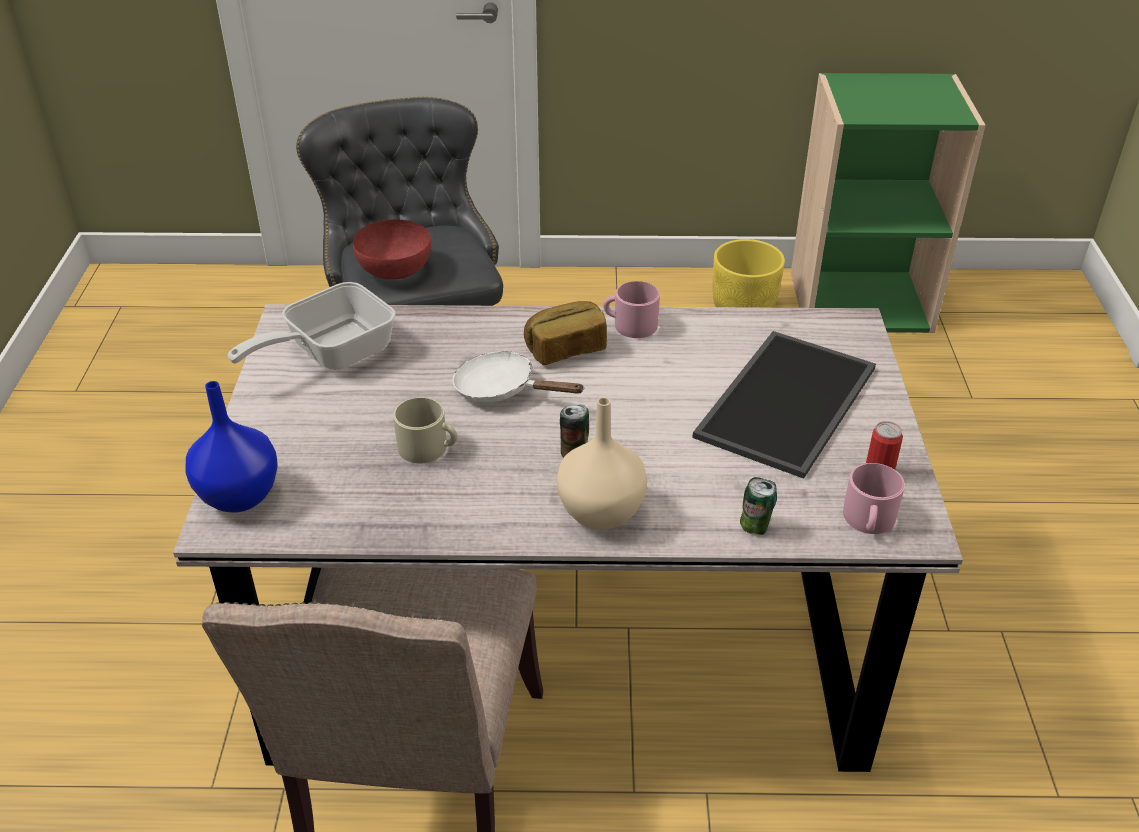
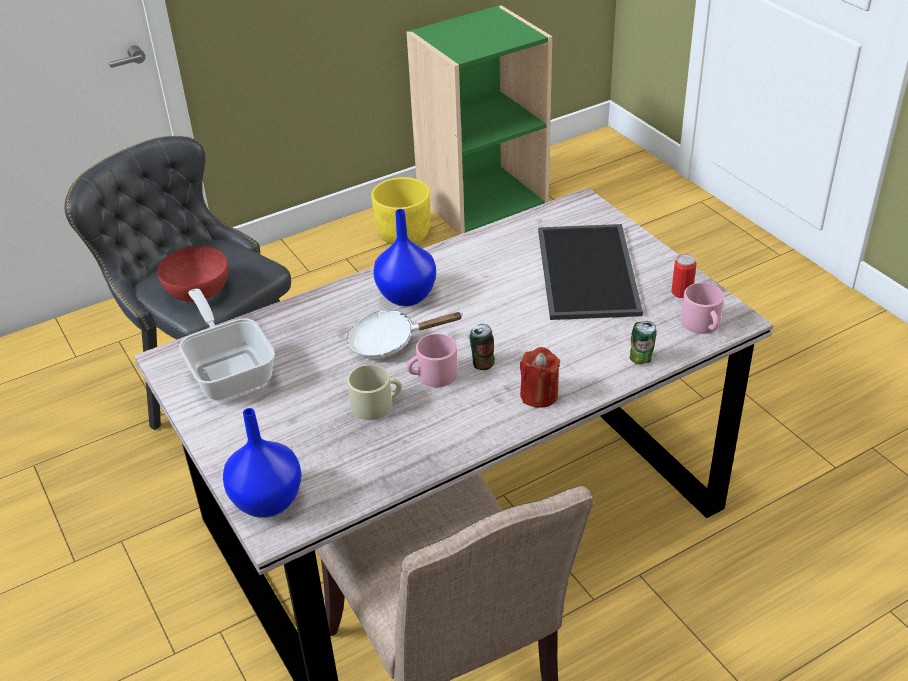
camera: 30 degrees left, 0 degrees up
(330, 353) = (230, 370): frying pan -> frying pan turned 135 degrees clockwise
(565, 348) = (406, 295): bread -> blue vase
(601, 514) = (539, 395): beige vase -> red candle
(630, 325) = (435, 261): pink mug -> pink mug (432, 375)

